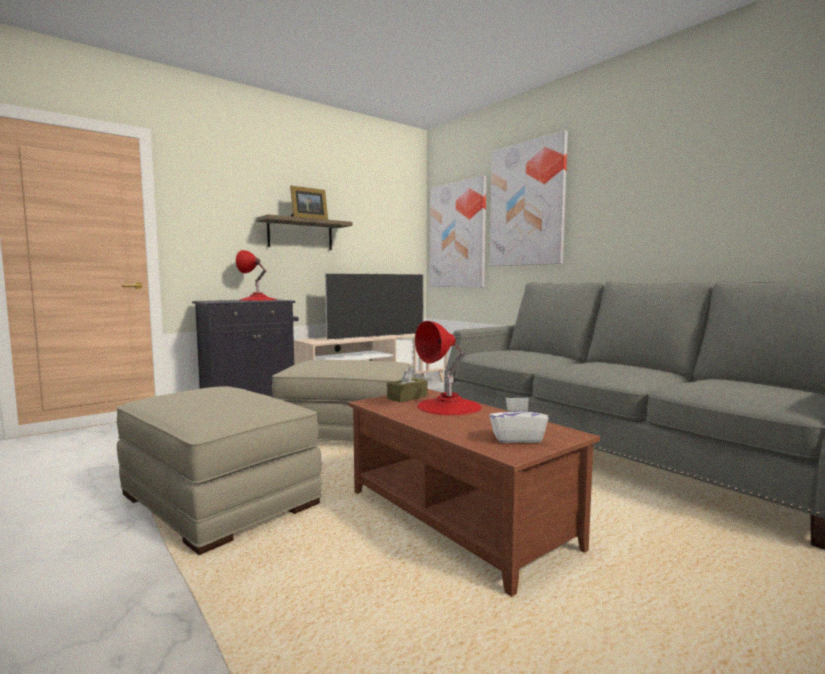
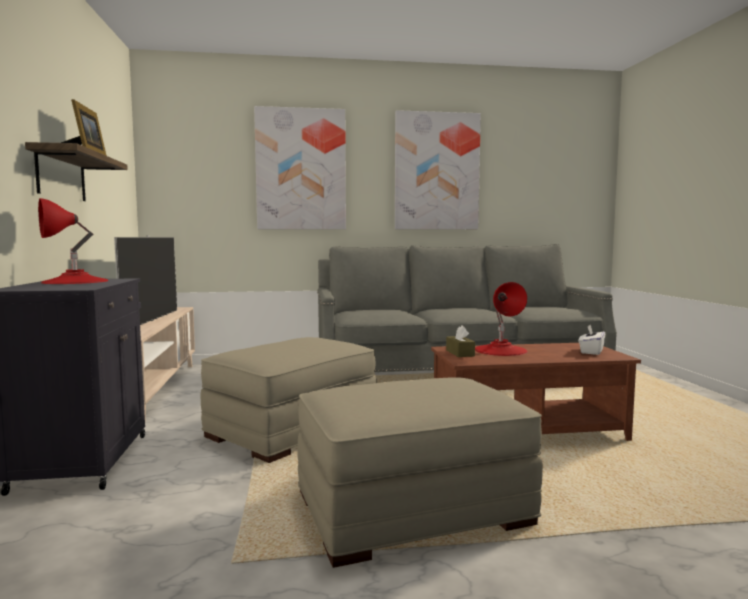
camera: 60 degrees left, 0 degrees up
(458, 235) = (199, 191): picture -> picture (436, 171)

